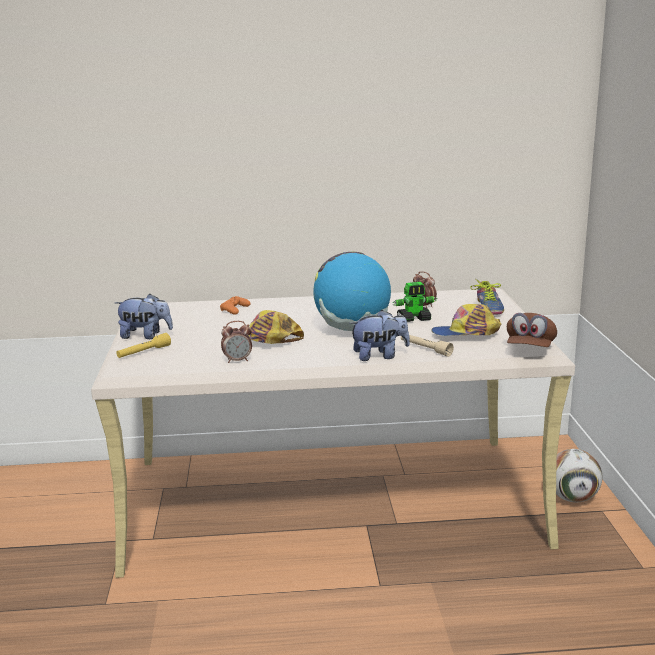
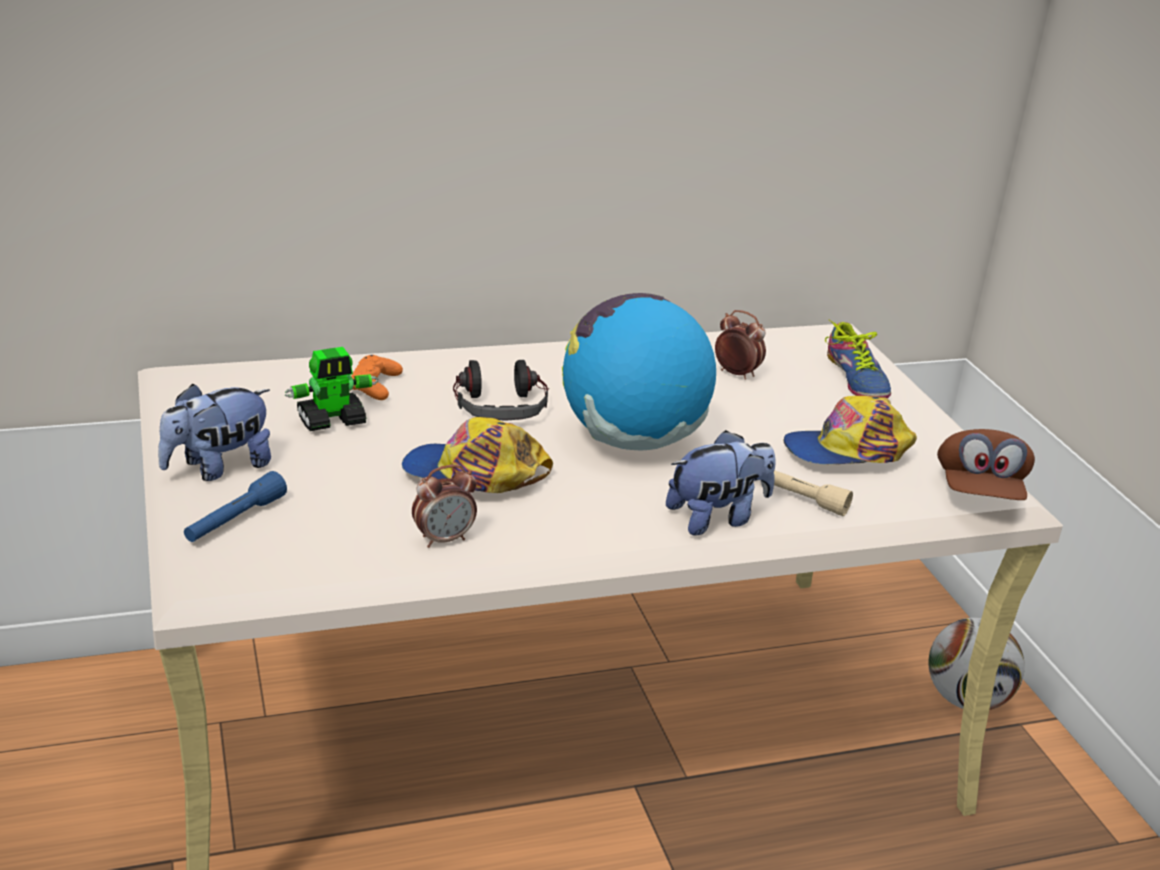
camera: 15 degrees left, 10 degrees up
(144, 352) = (235, 520): yellow flashlight -> blue flashlight
(145, 336) = (217, 467): plush toy -> plush toy turned 150 degrees clockwise
(293, 316) = (501, 405): none -> headphones
(414, 319) = (736, 411): toy robot -> toy robot (332, 421)

